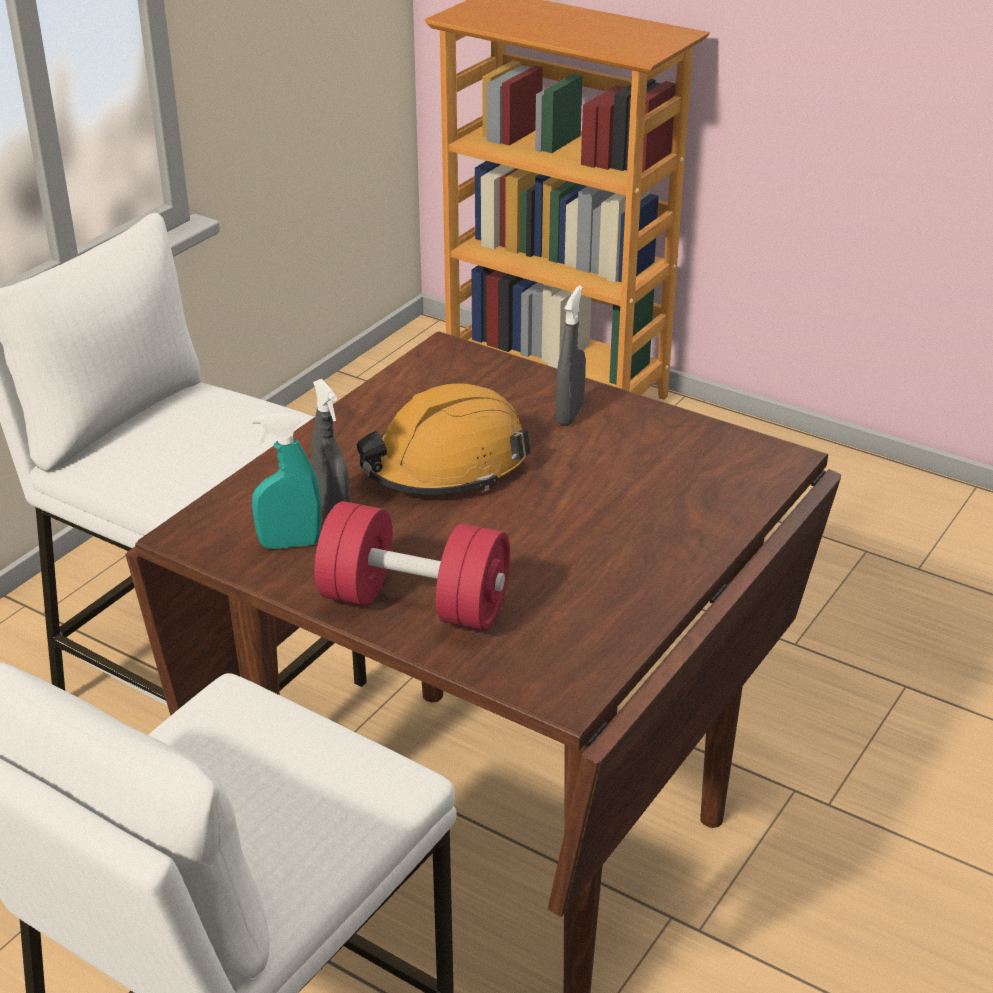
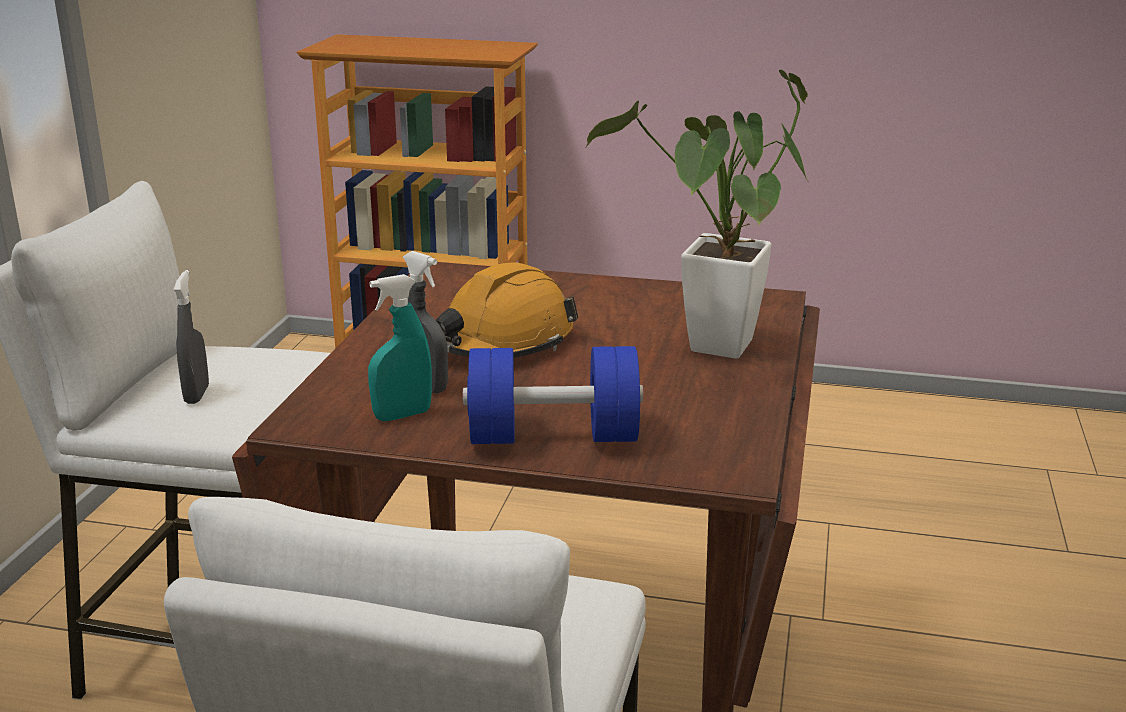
camera: 20 degrees left, 10 degrees down
(414, 604) = (553, 437): red dumbbell -> blue dumbbell
(569, 414) = (581, 296): grey spray bottle -> grey spray bottle (197, 394)
(657, 525) = (715, 352): none -> potted plant

